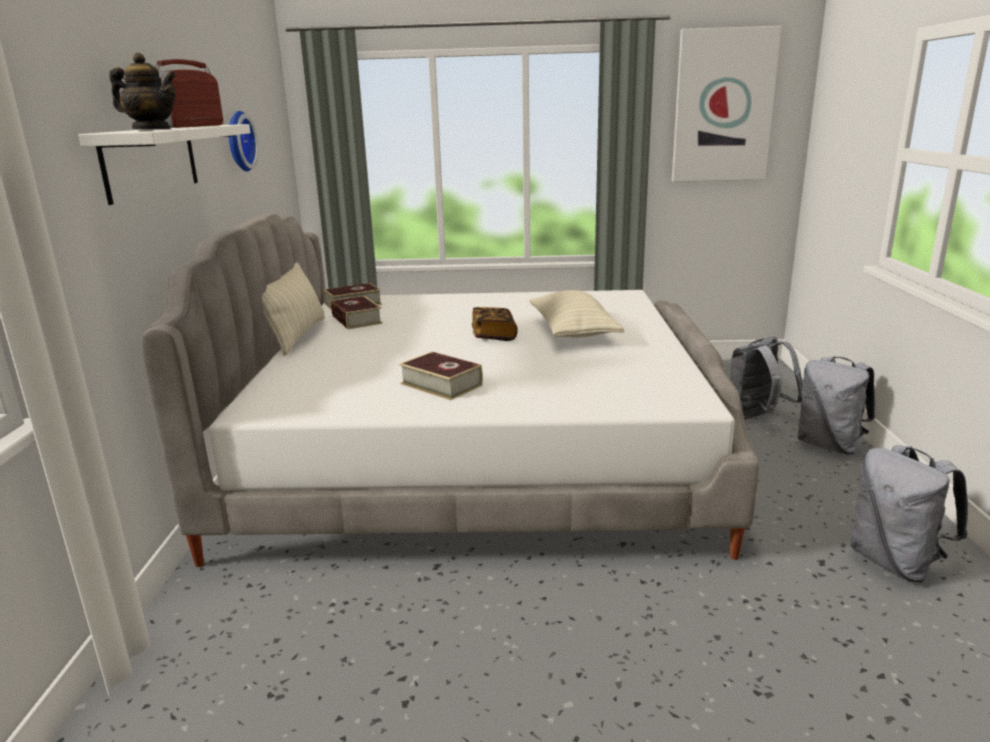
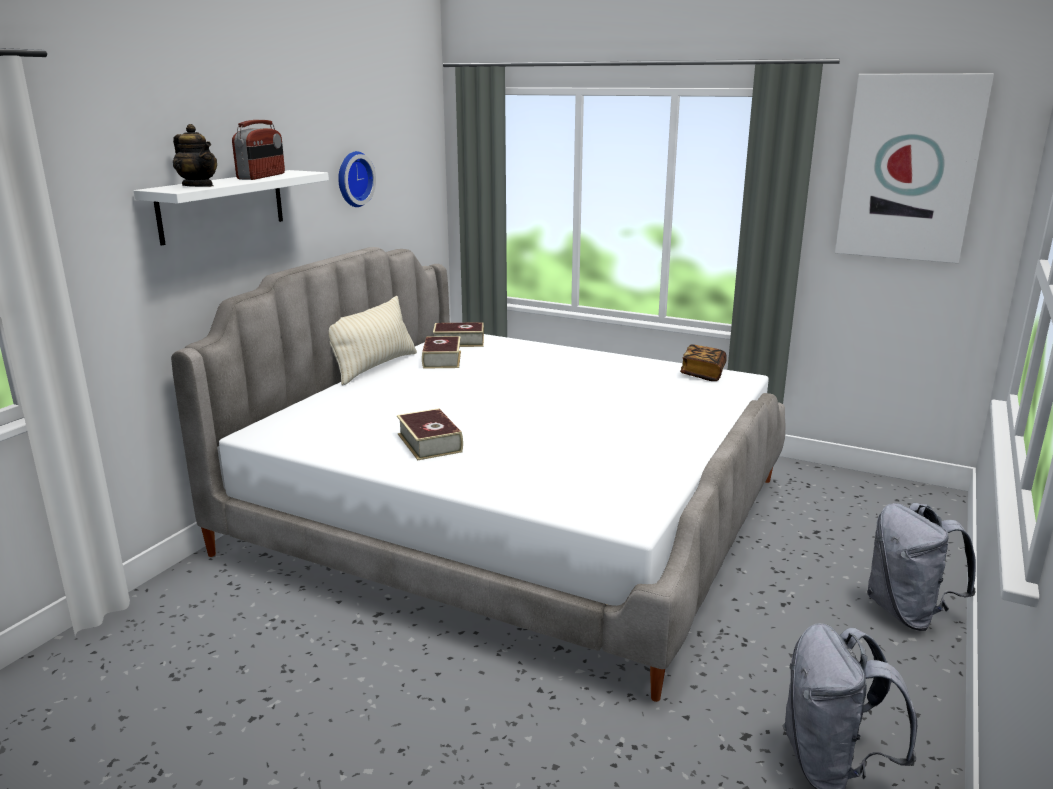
camera: 25 degrees right, 0 degrees up
(192, 126) = (262, 176): radio -> radio turned 150 degrees clockwise
(494, 335) = (540, 401): book -> book (702, 373)
(573, 331) = (621, 412): beige pillow -> none
(756, 418) = (851, 556): grey backpack -> none

